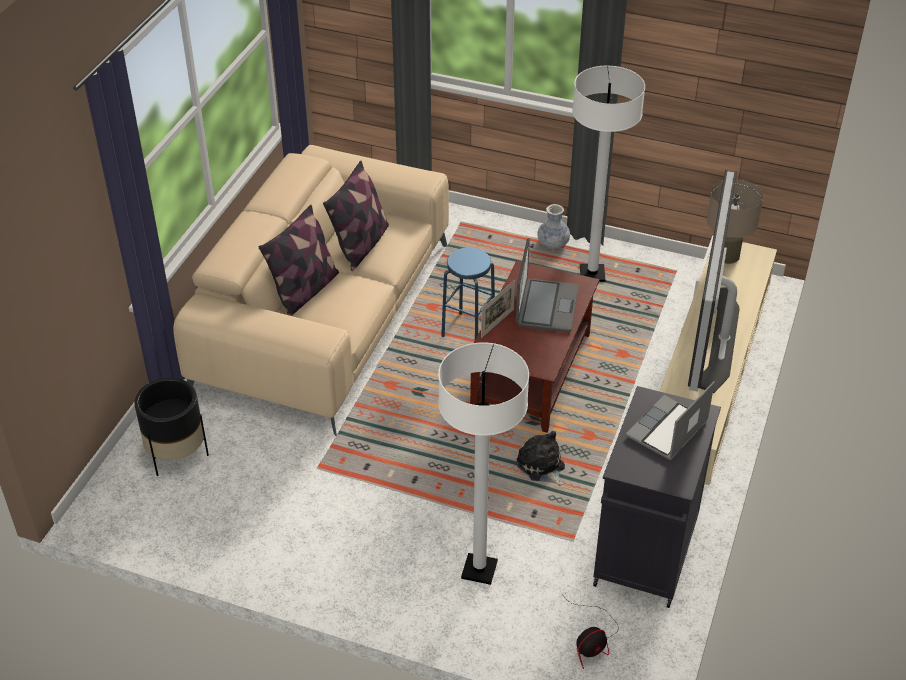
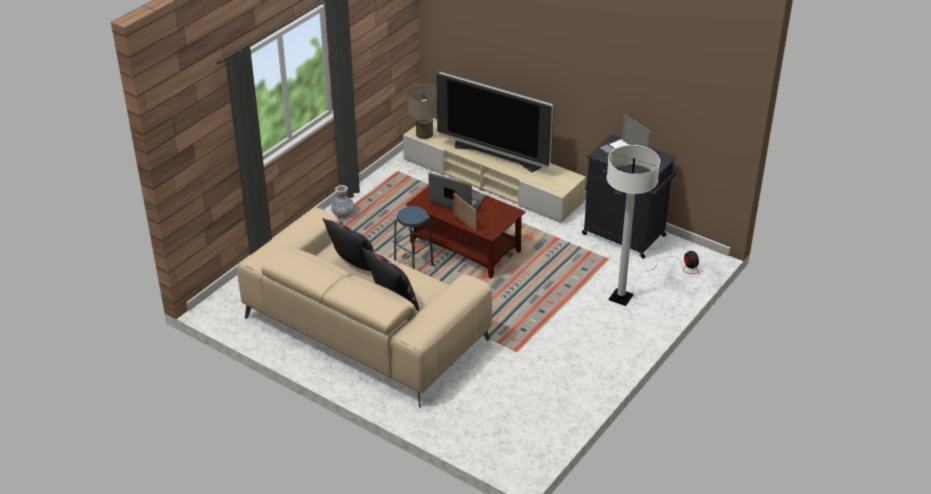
camera: 75 degrees left, 5 degrees down
(177, 455) = (480, 417): black planter -> none
(541, 466) = (547, 259): plush toy -> none
(592, 274) = (383, 204): white floor lamp -> none

